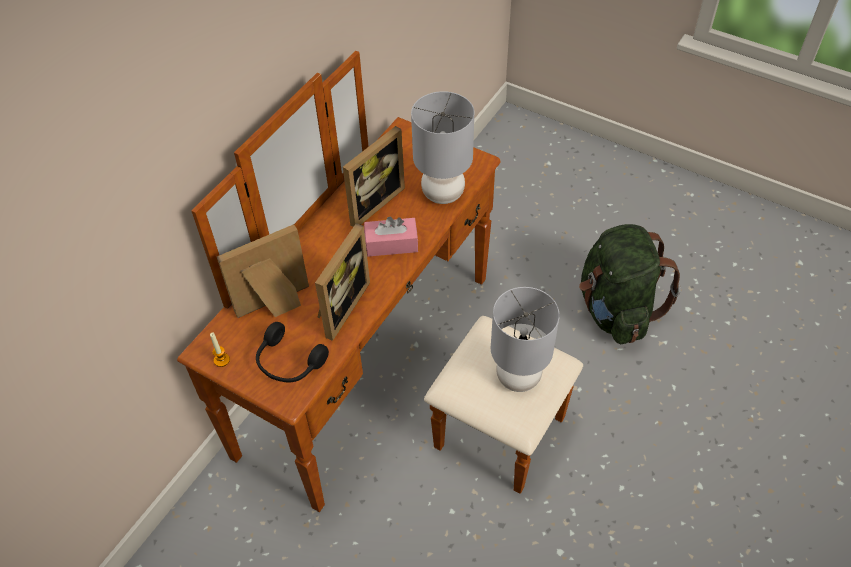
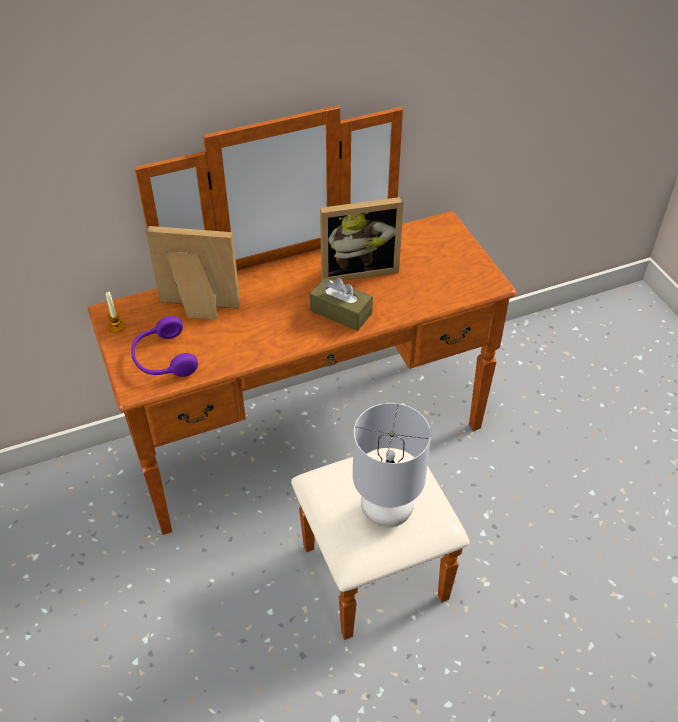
camera: 35 degrees right, 5 degrees down
(288, 363) = (163, 359): black headphones -> purple headphones
(340, 306) = (247, 338): picture frame -> none
(391, 244) = (341, 312): pink tissue box -> brown tissue box
(443, 193) = (430, 294): grey table lamp -> none
(615, 310) = (591, 533): green backpack -> none

